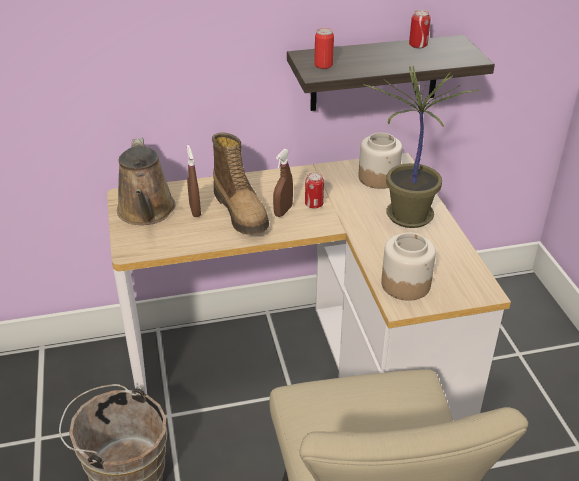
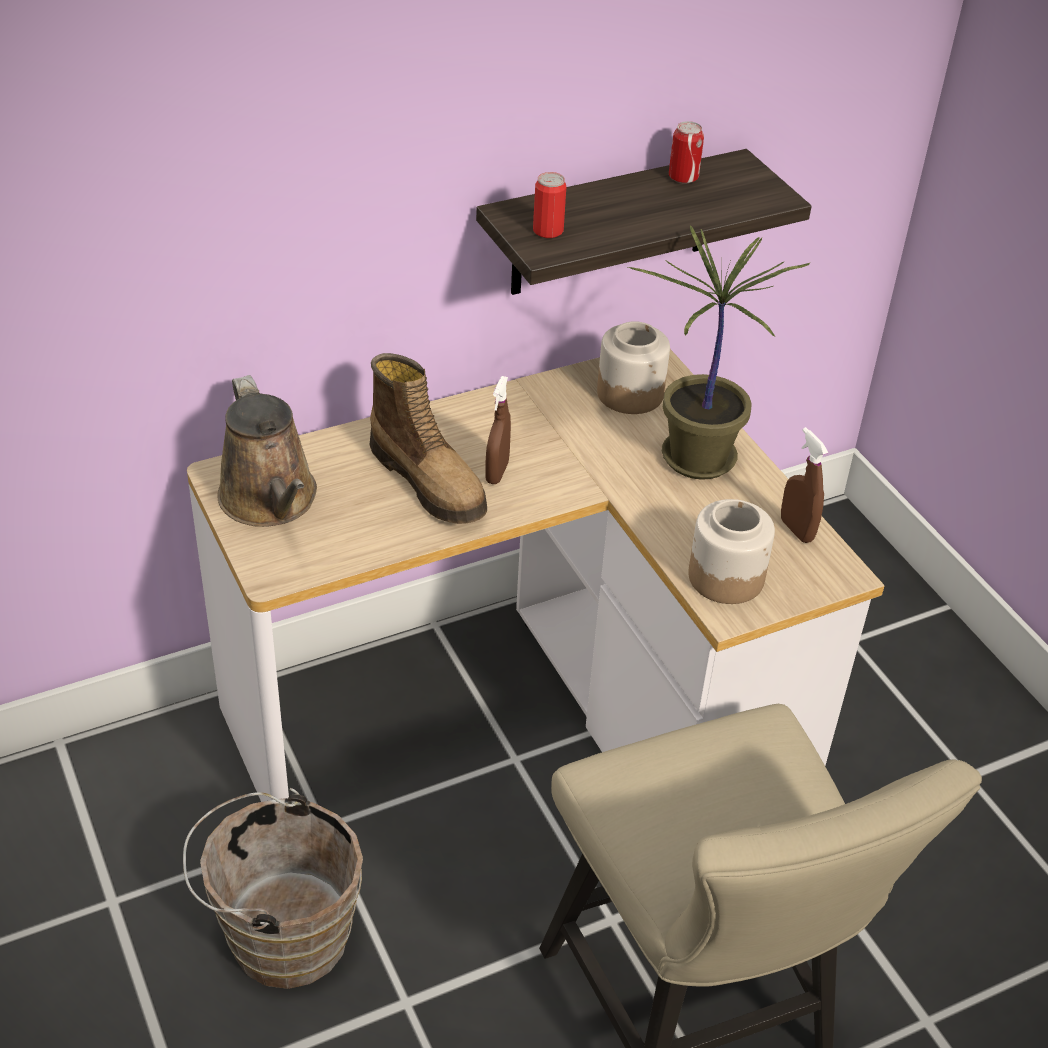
camera: 15 degrees left, 5 degrees up
(195, 210) = (352, 488): brown spray bottle -> brown spray bottle (796, 530)
(314, 204) = (542, 455): can -> none

